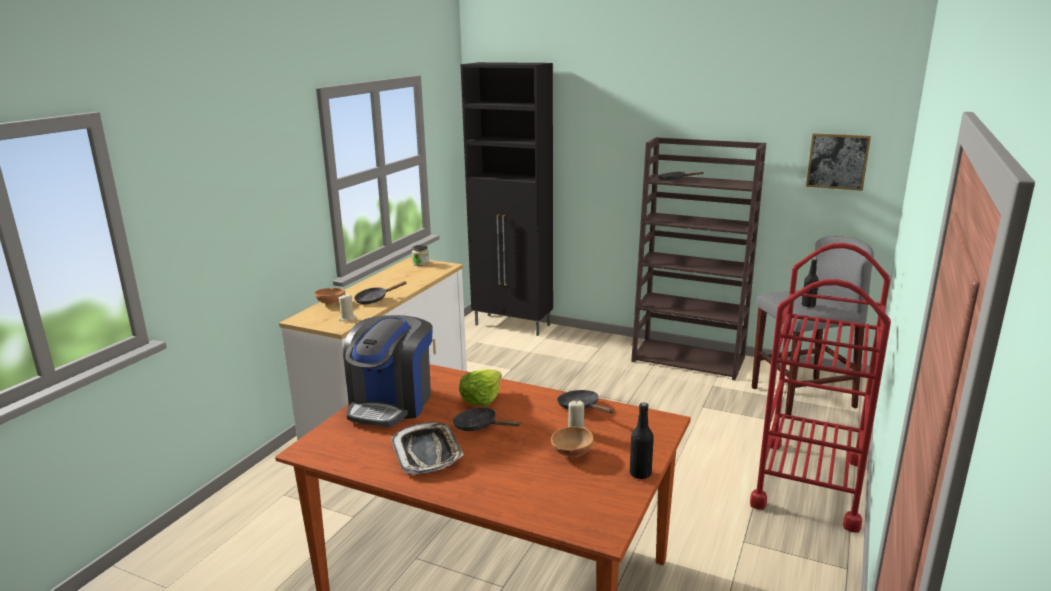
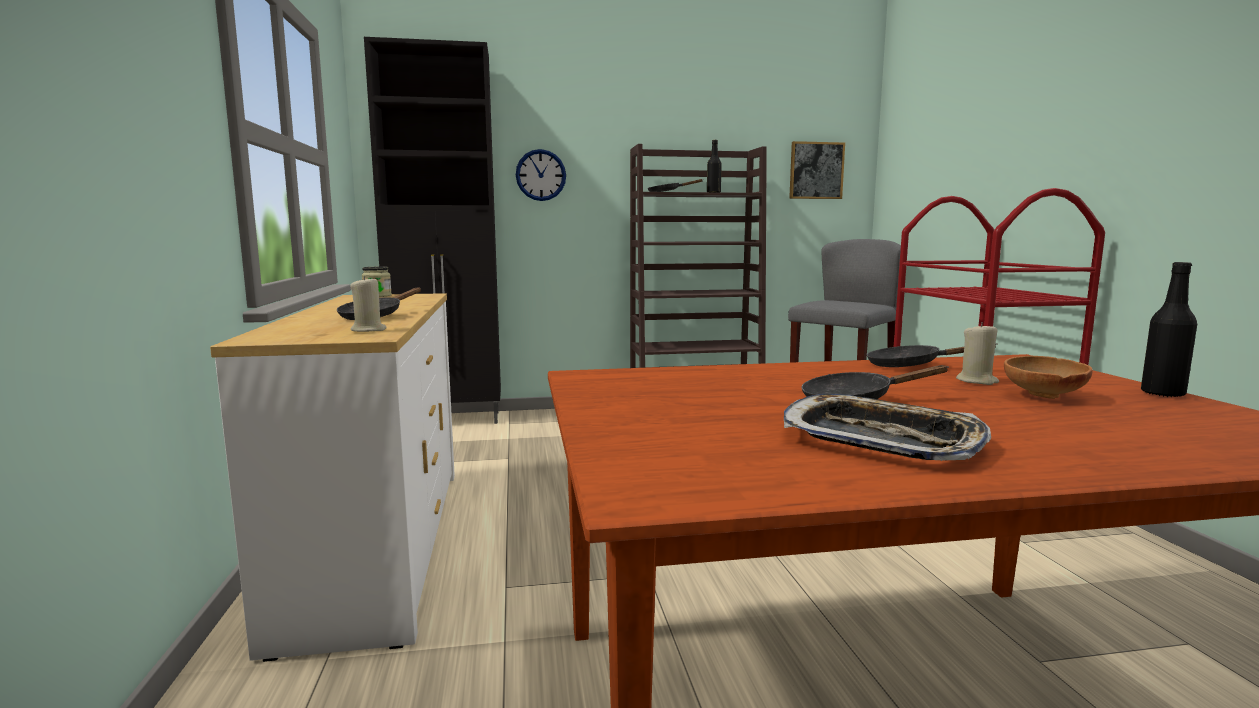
camera: 35 degrees left, 10 degrees down
(331, 303) = (293, 324): brown bowl -> none
(391, 403) = (646, 408): coffee machine -> none
(481, 399) = (771, 380): lettuce -> none
(587, 153) = (541, 175): none -> wall clock
(808, 305) = (856, 304): black bottle -> black bottle (713, 193)

